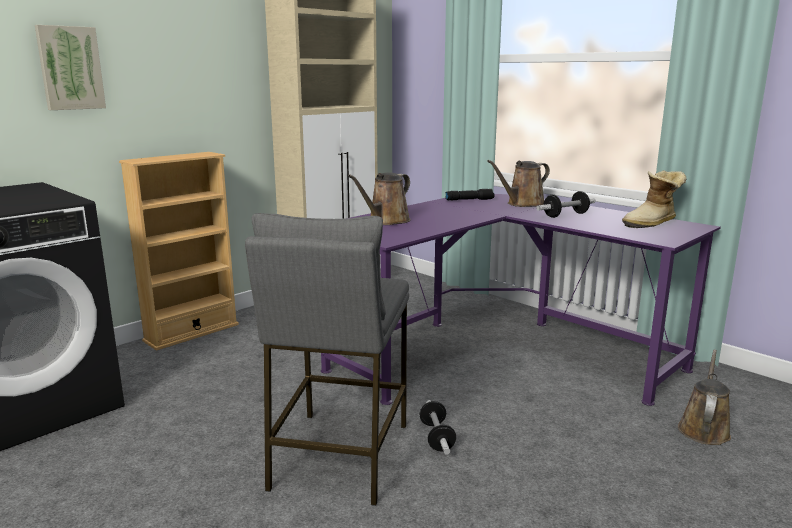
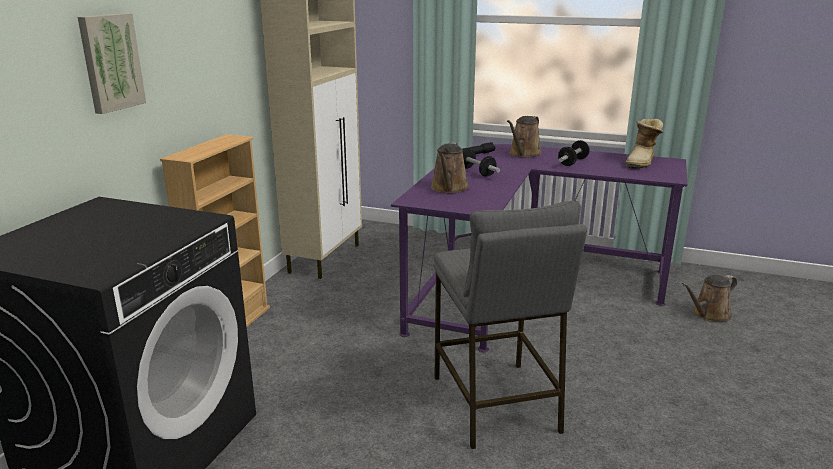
camera: 25 degrees left, 5 degrees up
(437, 437) = (551, 368): dumbbell -> dumbbell (477, 172)
(703, 429) = (708, 314): brown watering can -> brown watering can turned 120 degrees counterclockwise

